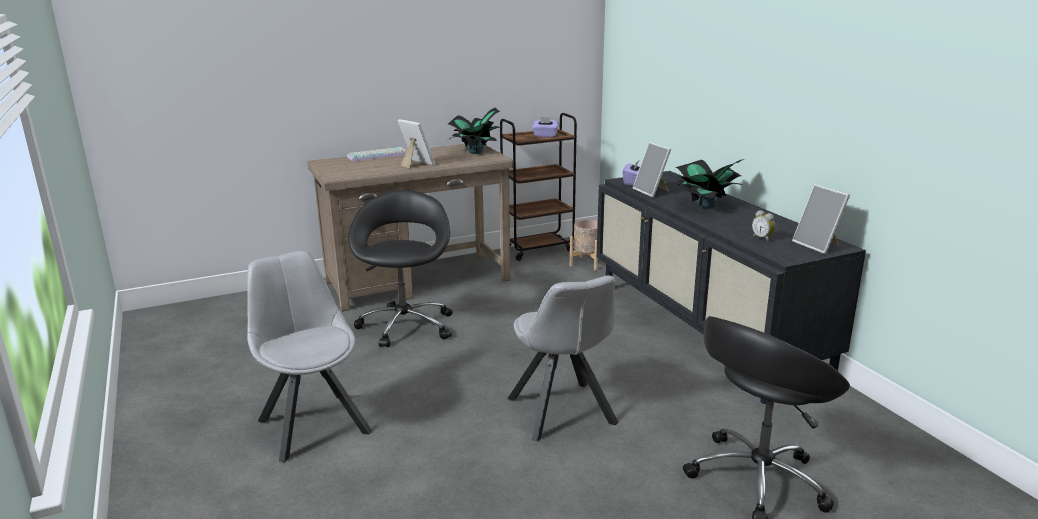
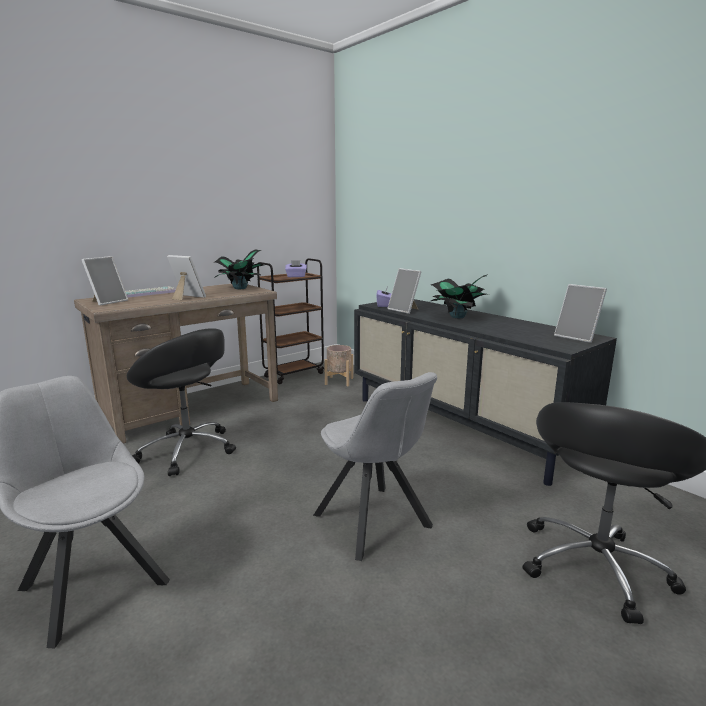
camera: 15 degrees left, 5 degrees down
(338, 166) = (107, 302): none -> picture frame
(406, 325) = (188, 451): black office chair -> black office chair turned 135 degrees clockwise
(762, 238) = (528, 335): alarm clock -> none

